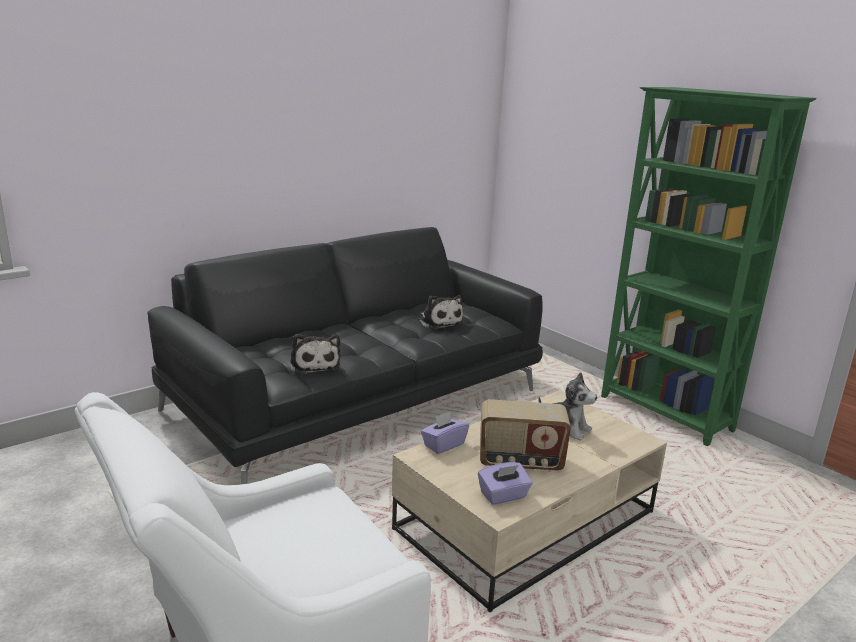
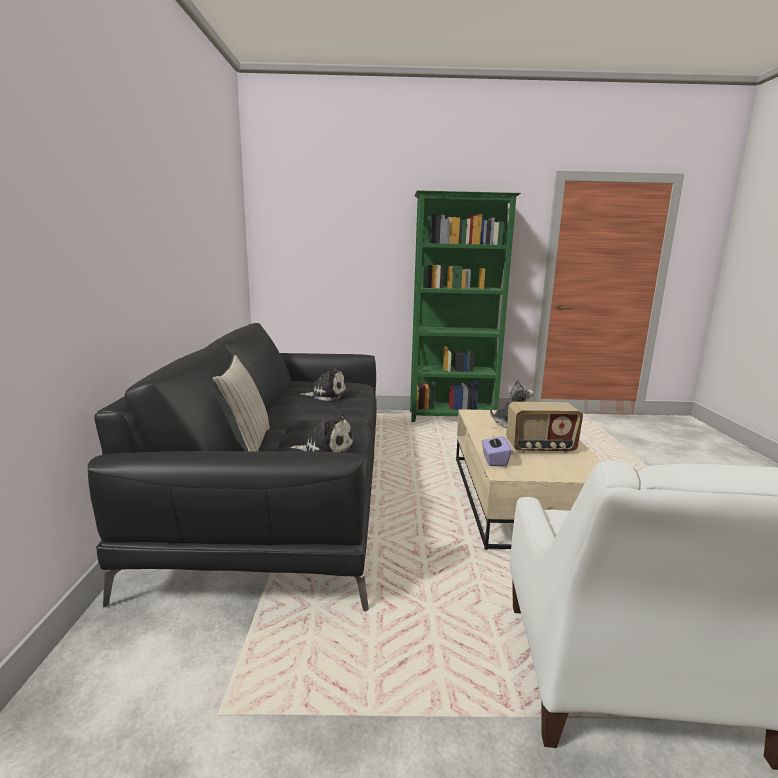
camera: 50 degrees left, 5 degrees down
(283, 337) = (246, 445): none -> beige pillow
(503, 496) = (580, 466): purple tissue box -> none
(520, 462) = (540, 448): radio -> radio turned 45 degrees clockwise

